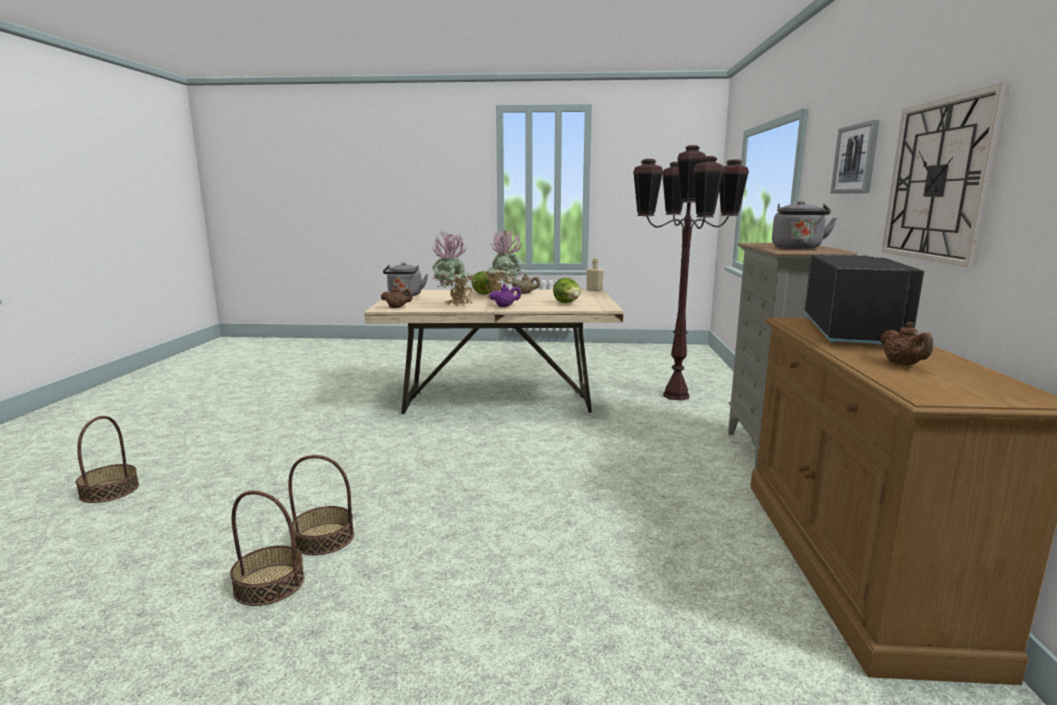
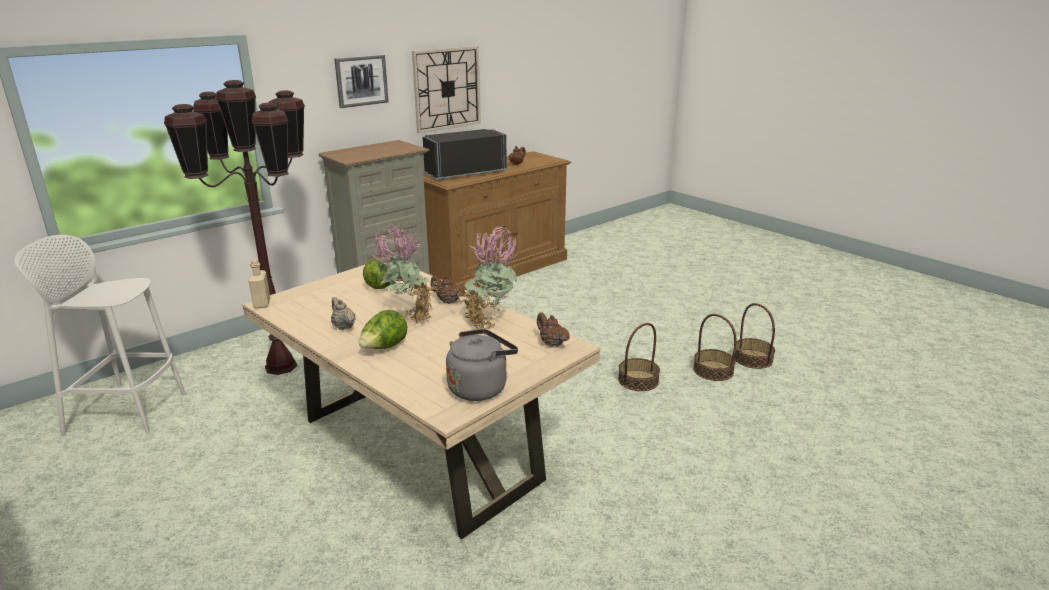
camera: 135 degrees left, 10 degrees up
(109, 490) = (889, 496): basket -> basket (638, 380)
(505, 306) = (447, 301): purple teapot -> brown teapot
(671, 364) = (126, 410): none -> white stool
(797, 248) = (390, 148): grey kettle -> none

